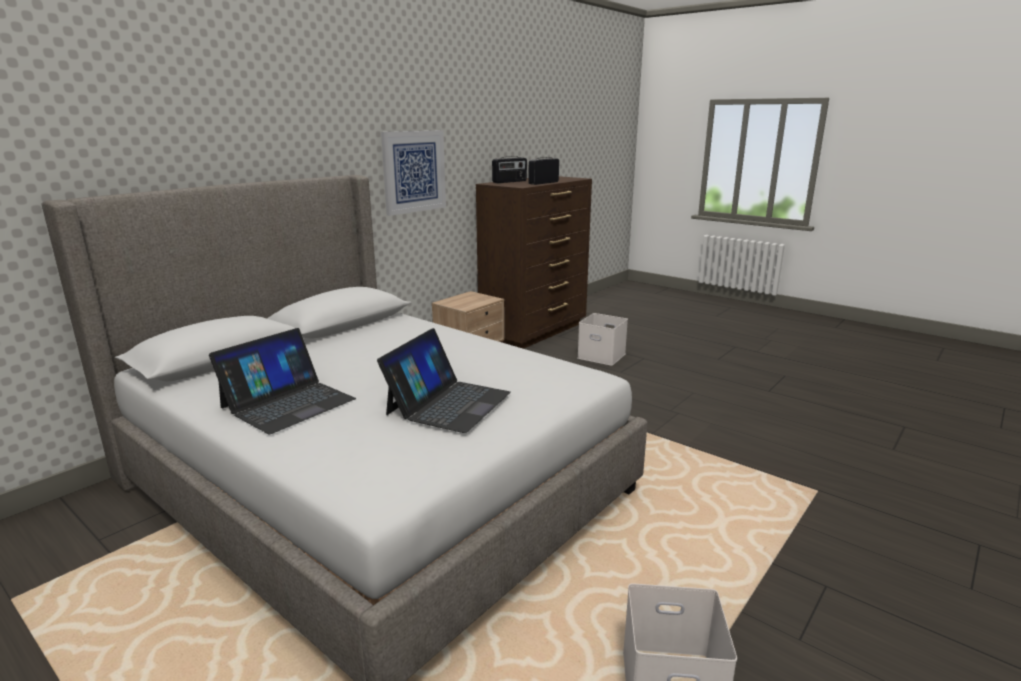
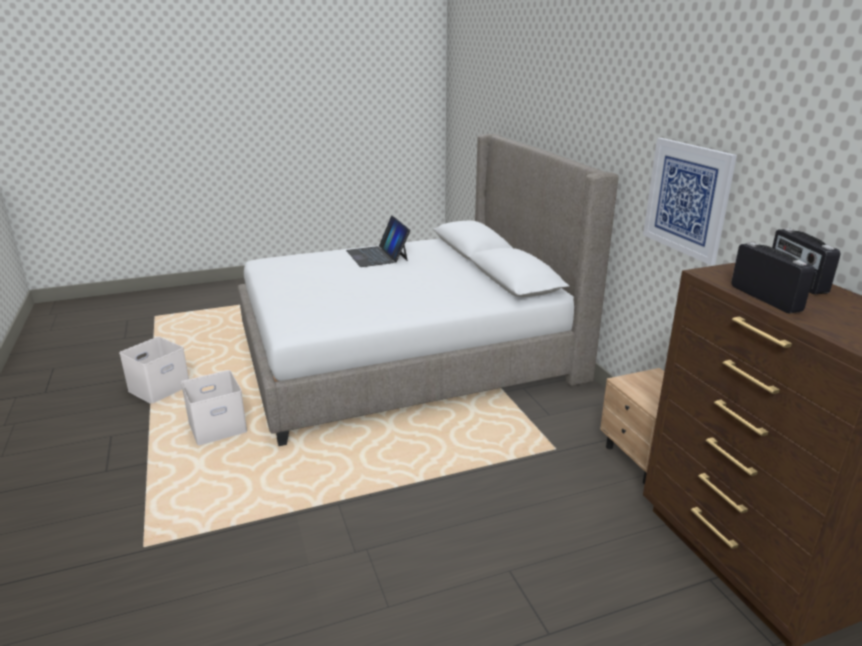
camera: 120 degrees right, 5 degrees up
(448, 403) = (319, 282): laptop -> none
(602, 356) = (585, 585): white storage box -> white storage box (216, 428)

